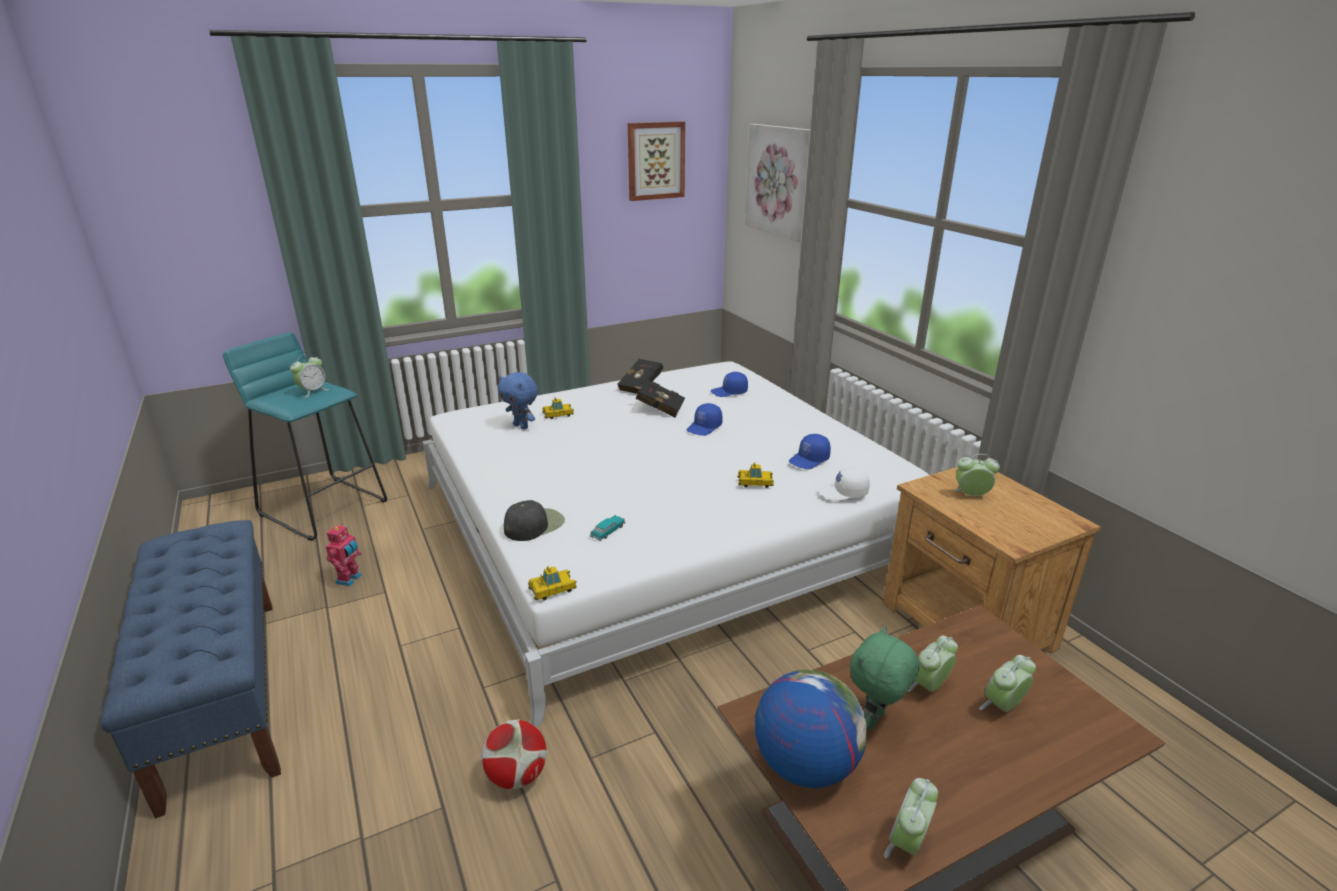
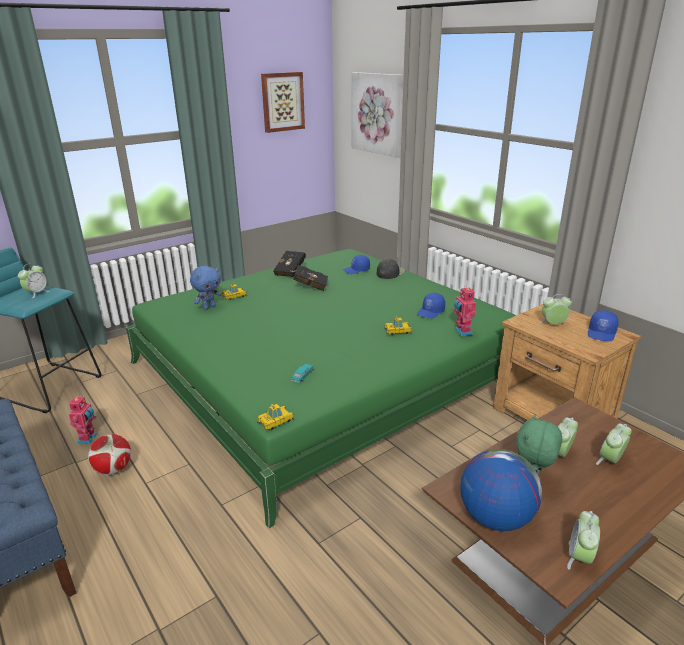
camera: 10 degrees left, 0 degrees up
(517, 776) = (267, 564): football -> football (113, 469)
(522, 426) = (209, 307): blue plush toy -> blue plush toy turned 75 degrees counterclockwise
(534, 525) = (245, 377): black cap -> black cap (390, 272)
(663, 525) = (323, 371): white bed -> green bed
(704, 427) = (348, 296): blue cap -> blue cap (602, 333)
(843, 493) = (462, 332): white cap -> toy robot

